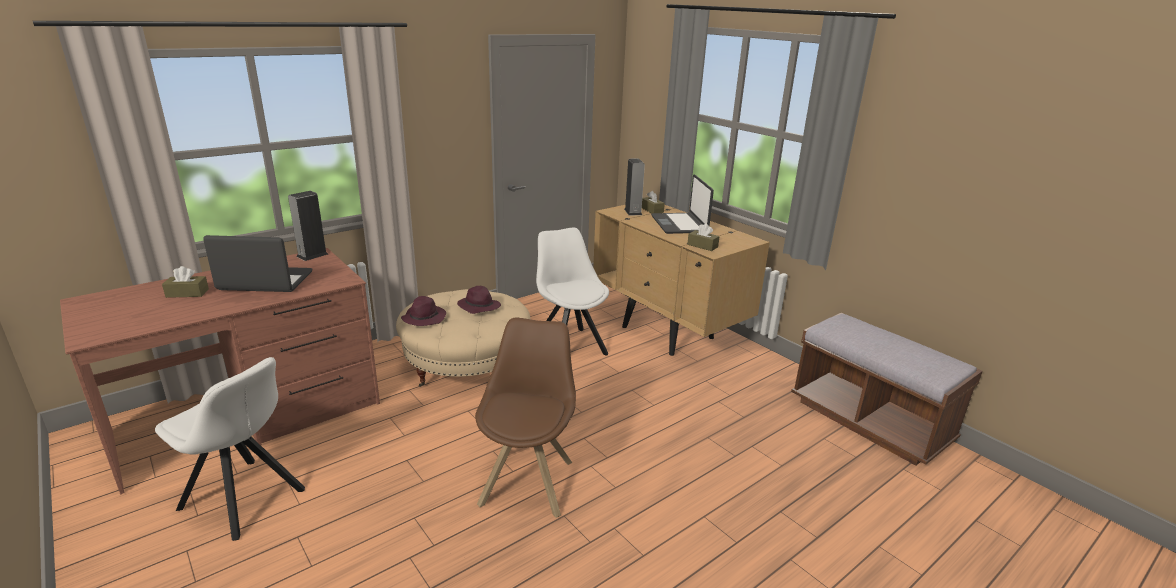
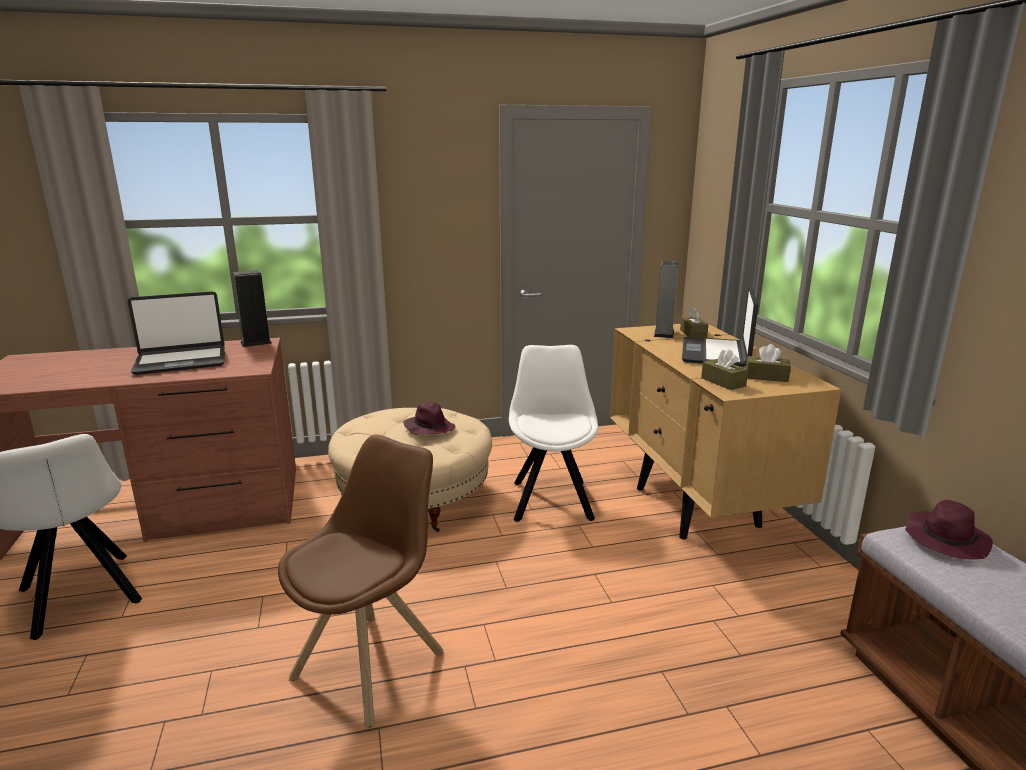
camera: 25 degrees right, 5 degrees down
(187, 293) = (104, 363): brown tissue box -> brown tissue box (766, 377)
(265, 282) = (181, 361): laptop -> laptop turned 135 degrees clockwise
(424, 317) = (360, 431): purple hat -> purple hat (945, 539)

